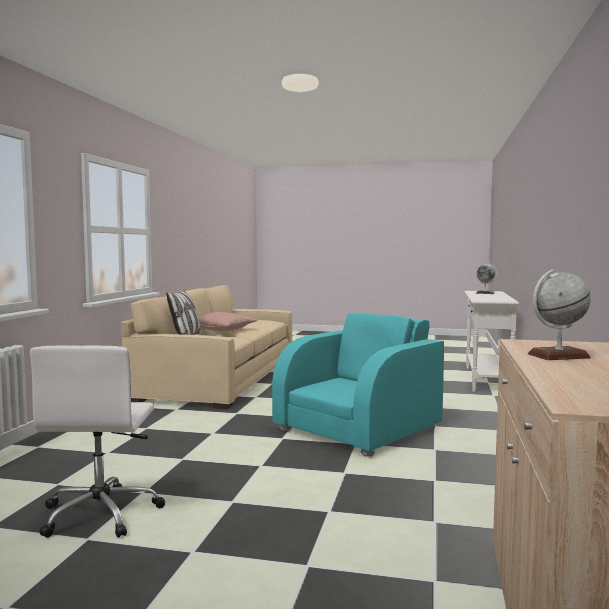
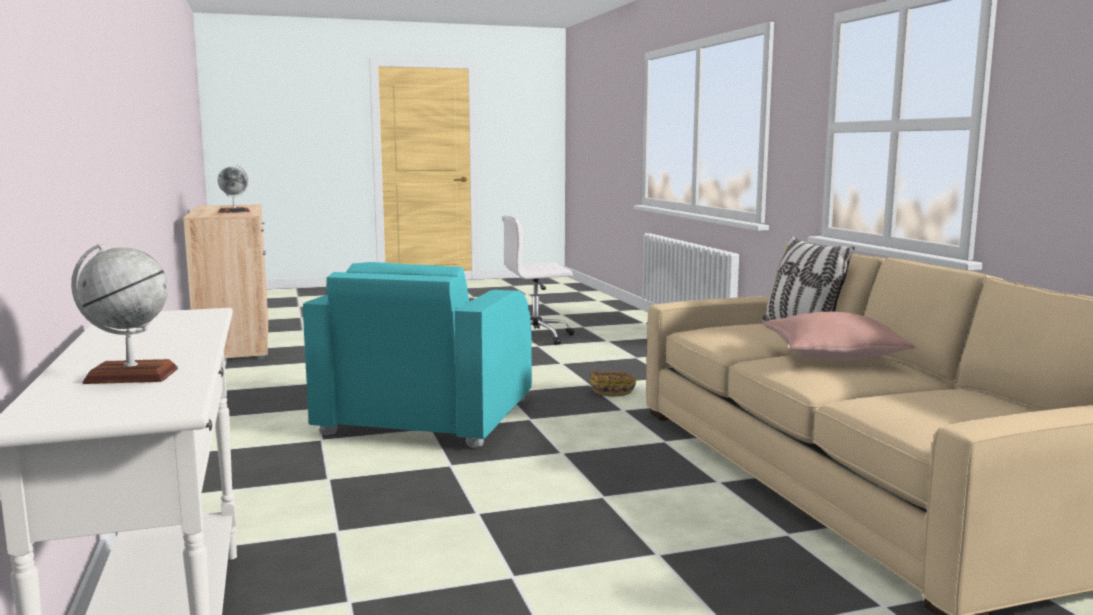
camera: 150 degrees right, 5 degrees up
(101, 513) = (537, 337): white office chair -> white office chair turned 75 degrees counterclockwise
(210, 425) = (613, 391): none -> basket

